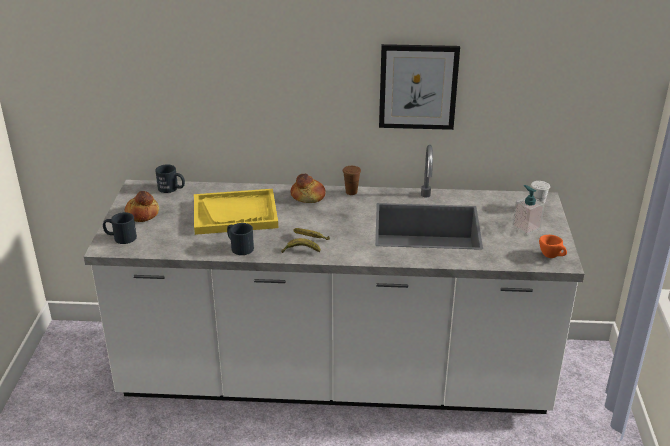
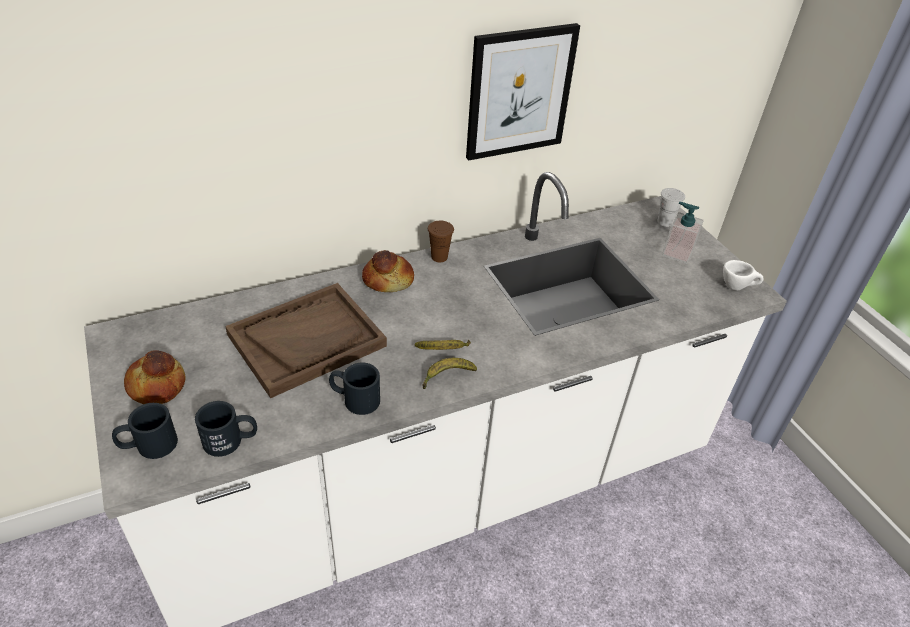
camera: 30 degrees left, 10 degrees up
(172, 188) = (175, 322): black mug -> black mug (231, 440)
(235, 214) = (307, 340): yellow tray -> brown tray
(552, 256) = (737, 287): orange cup -> white cup

